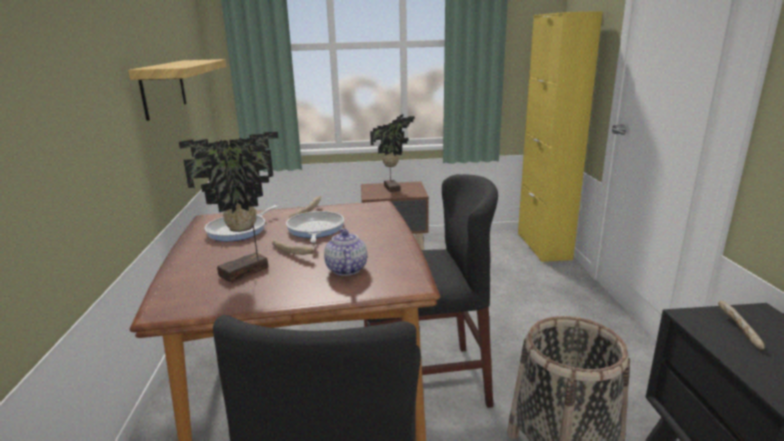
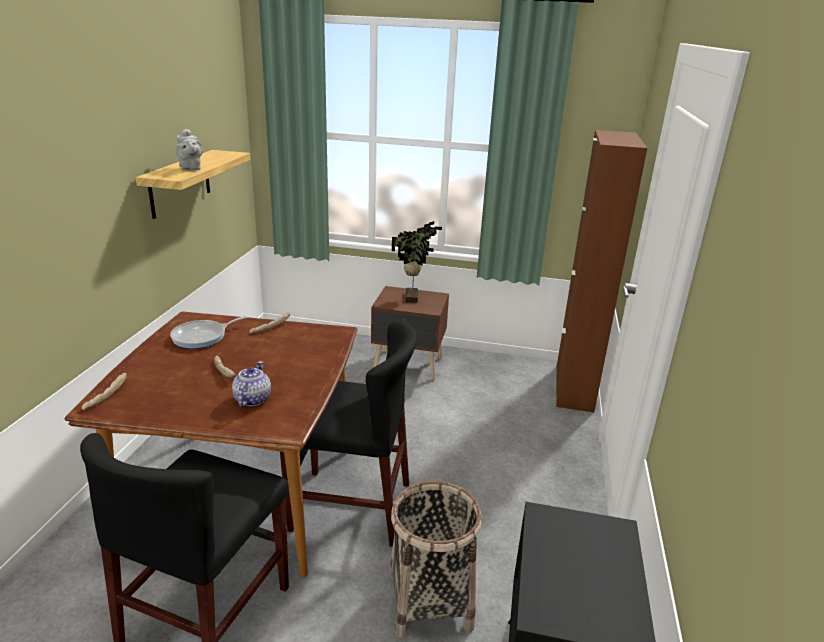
camera: 15 degrees right, 5 degrees up
(181, 64) = (190, 168): none -> grey teapot
(246, 272) = (175, 384): potted plant -> none
(315, 230) = (262, 350): frying pan -> none
(543, 246) = (574, 388): yellow cabinet -> brown cabinet
(738, 330) = (571, 540): bread -> bread (106, 396)

